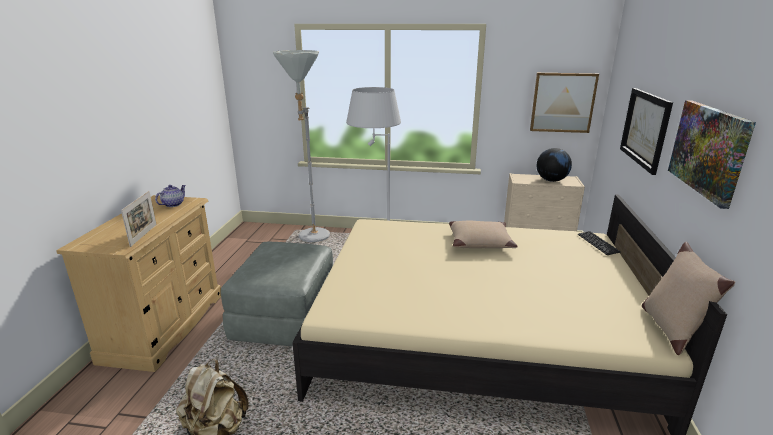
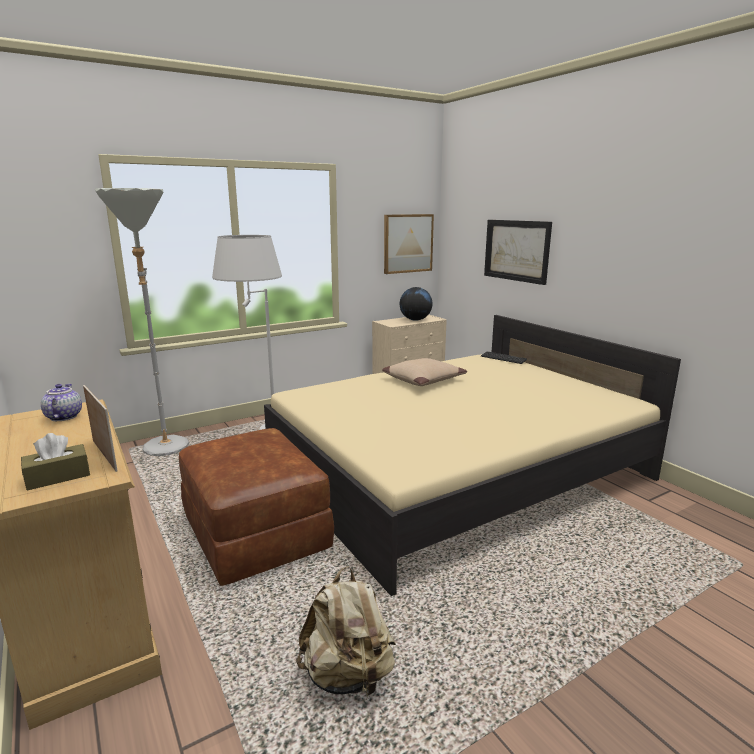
camera: 40 degrees left, 5 degrees down
(110, 240) = (58, 477): none -> brown tissue box
(286, 317) = (257, 534): grey ottoman -> brown ottoman
(671, 329) = (625, 393): beige pillow -> none
(709, 150) = (613, 248): picture -> none

